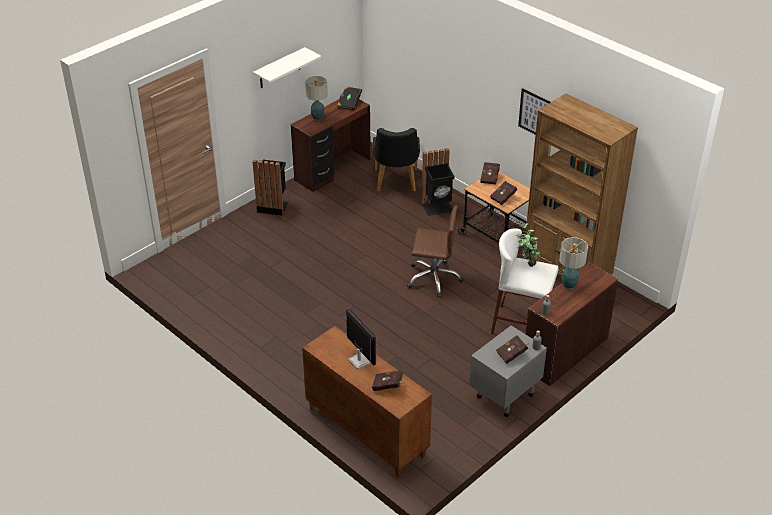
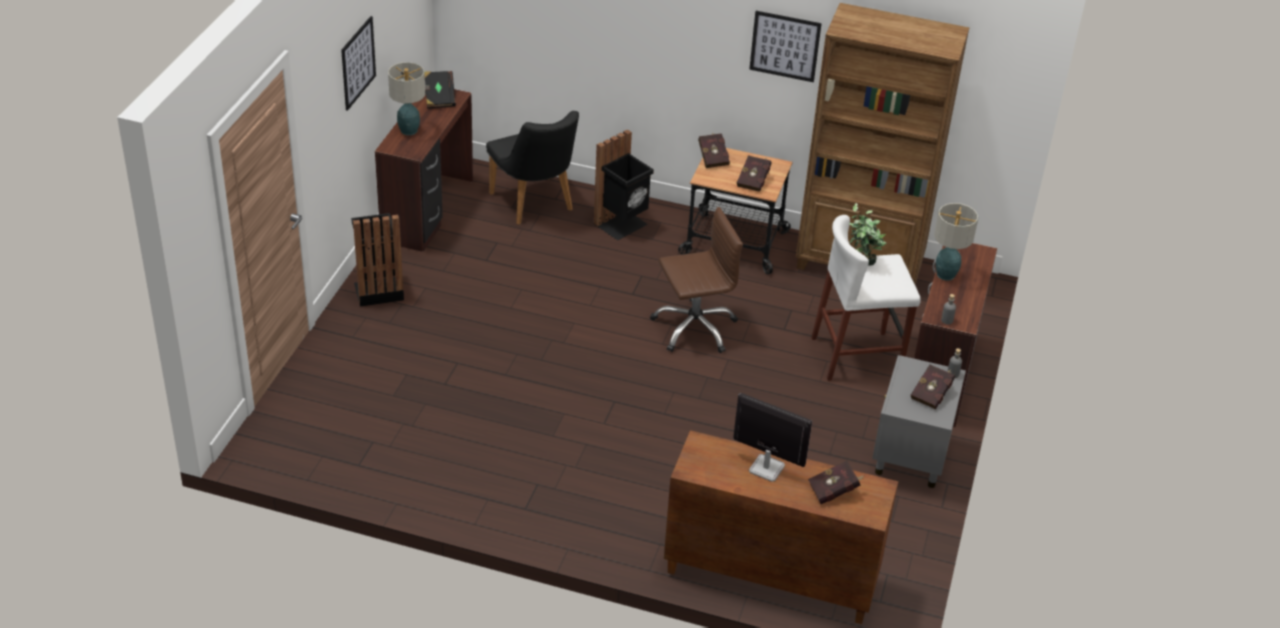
camera: 30 degrees left, 0 degrees up
(279, 68) = (358, 62): white shelf -> picture

